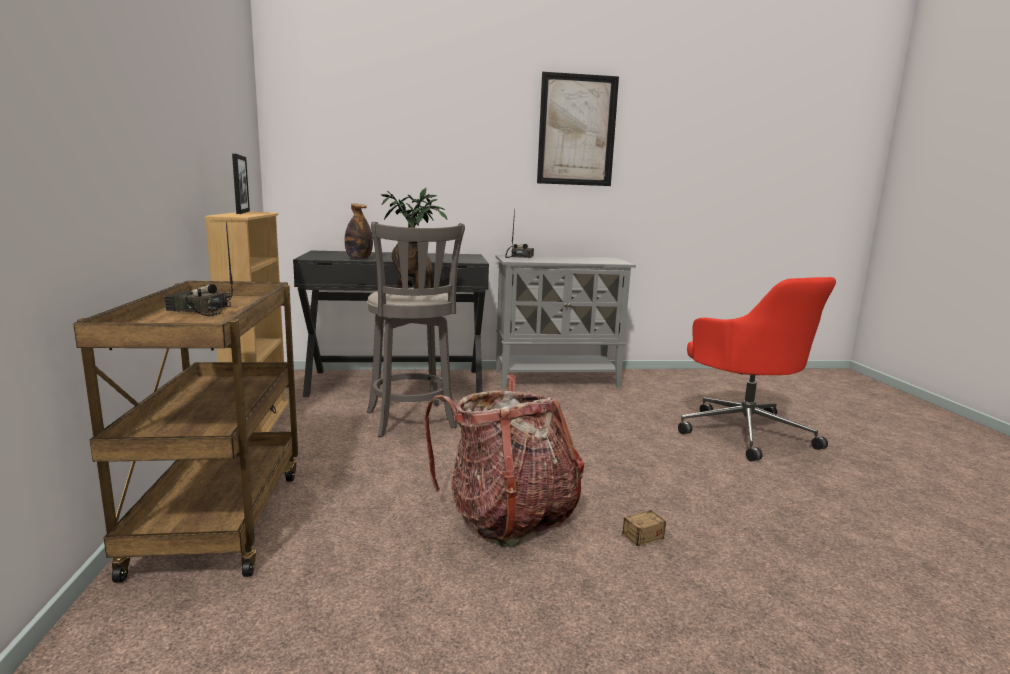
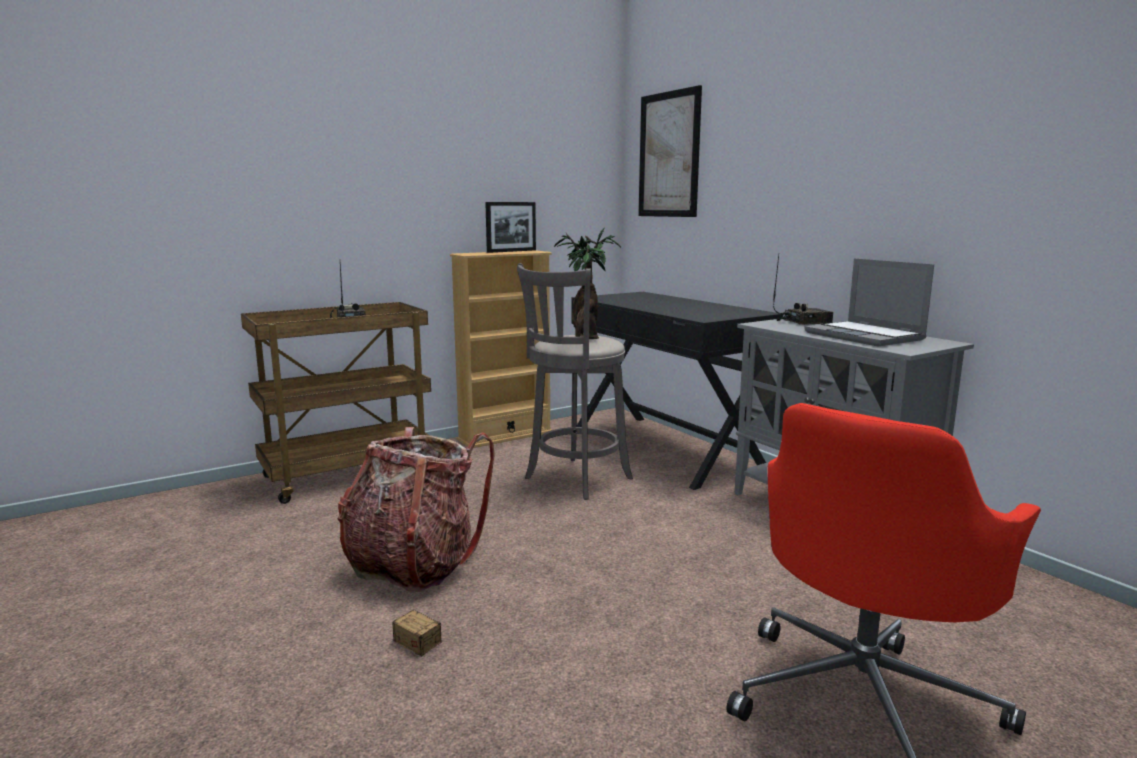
camera: 65 degrees right, 0 degrees up
(359, 258) = (620, 302): bottle -> none
(577, 130) = (924, 126): picture -> picture (669, 155)
(579, 259) = (865, 336): none -> laptop

